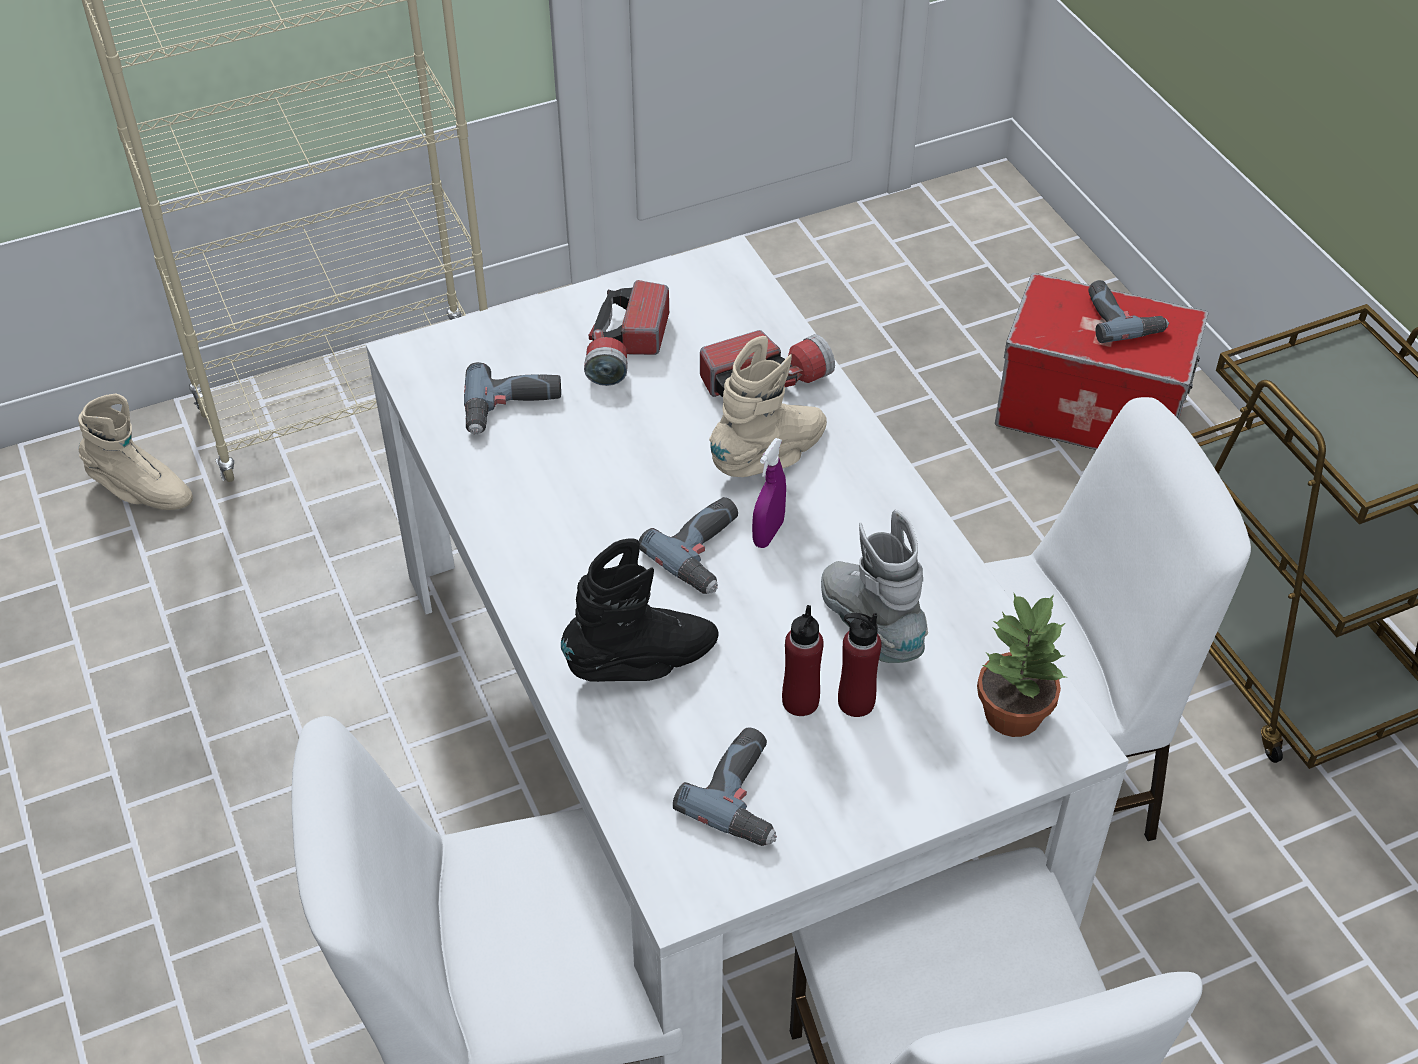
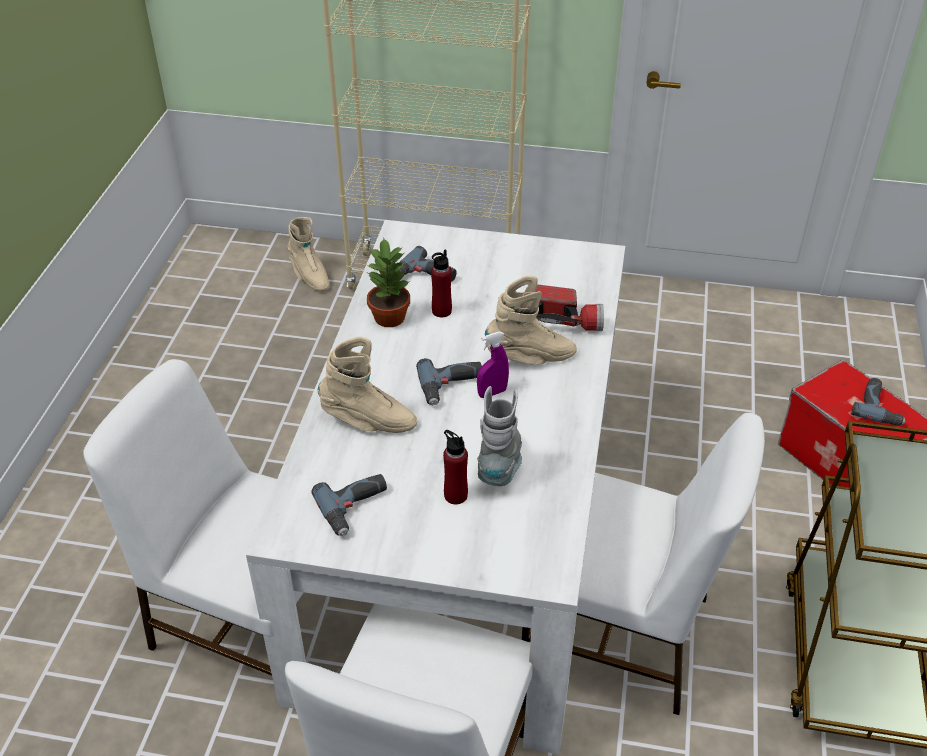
camera: 35 degrees right, 5 degrees down
(626, 348) = (508, 273): flashlight -> none
(643, 663) = (368, 421): black boot -> beige boot
(800, 701) = (427, 480): red bottle -> red bottle (441, 311)
(1013, 712) = (535, 545): potted plant -> potted plant (390, 317)

